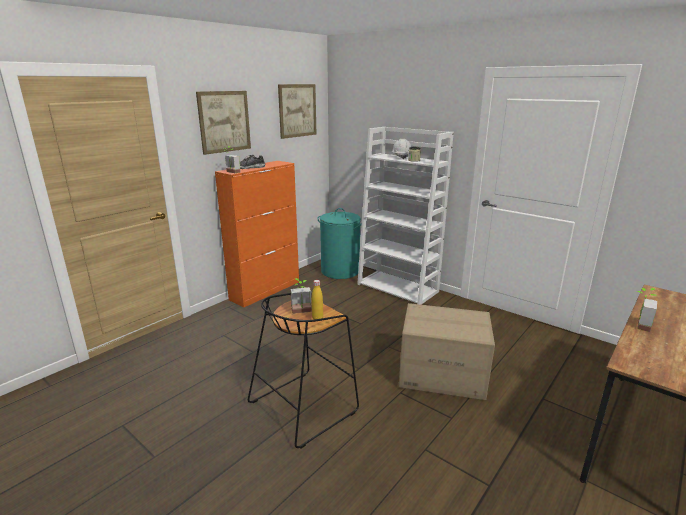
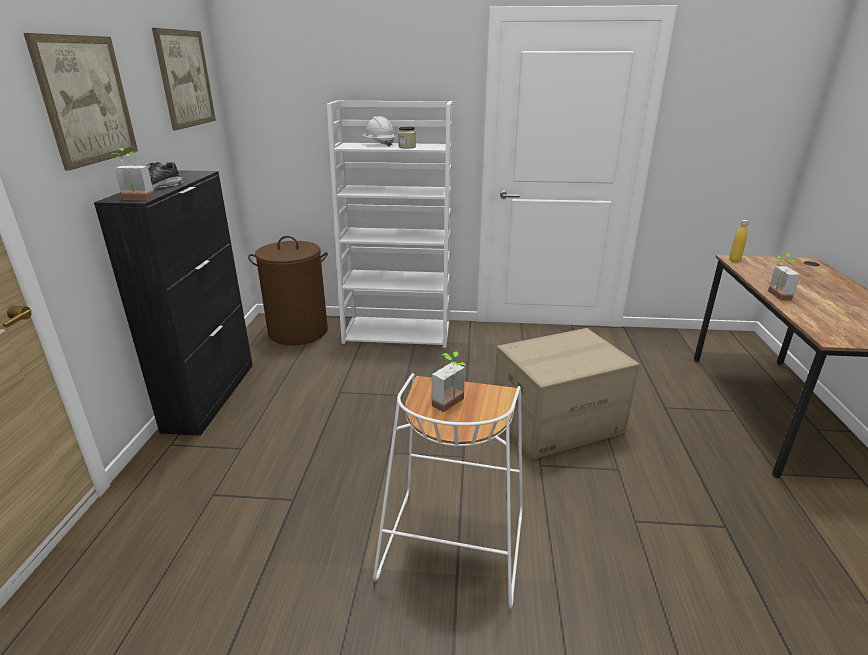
camera: 35 degrees left, 5 degrees up
(266, 290) = (211, 395): orange cabinet -> black cabinet
(304, 406) = (452, 543): black stool -> white stool
(317, 318) = (487, 406): yellow bottle -> yellow bottle (734, 260)
(340, 271) = (298, 332): turquoise laundry basket -> brown laundry basket

